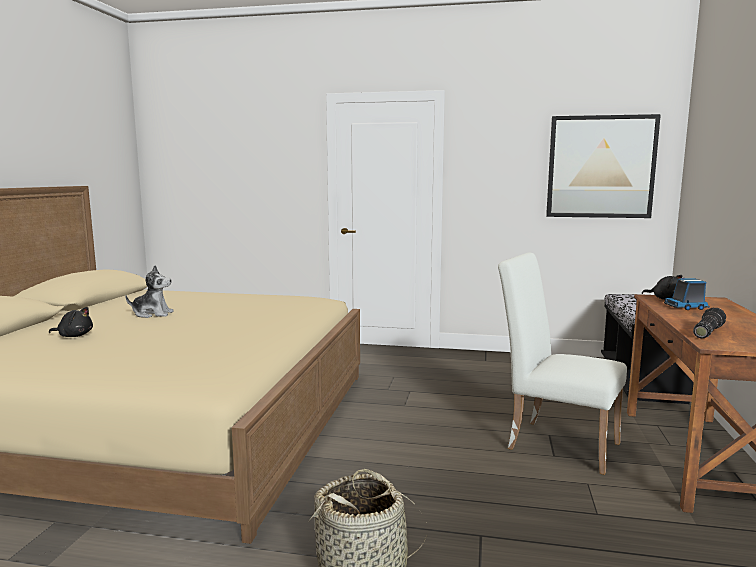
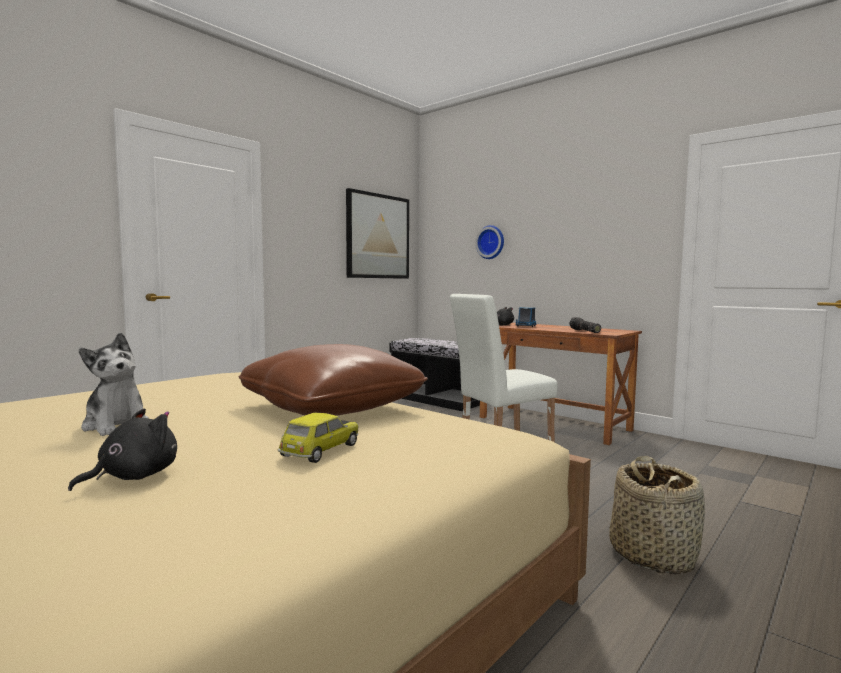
camera: 60 degrees left, 5 degrees down
(125, 350) = (320, 450): none -> toy car
(152, 314) = (117, 425): plush toy -> plush toy turned 105 degrees clockwise
(225, 334) = (332, 408): none -> brown pillow
(727, 174) = (491, 242): none -> wall clock

